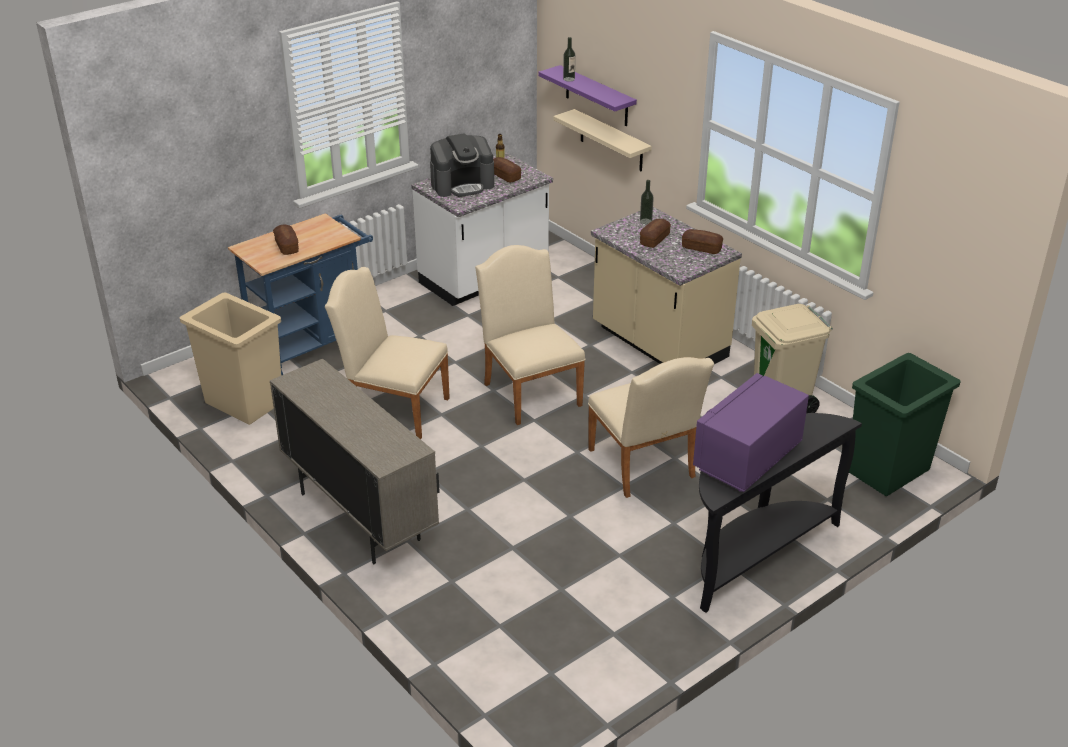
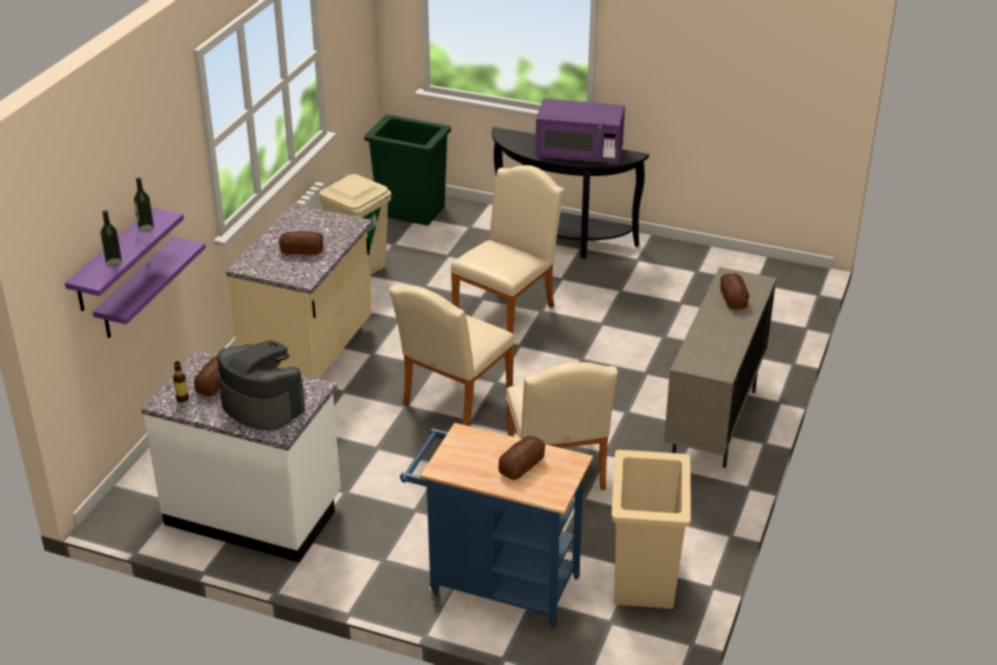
camera: 120 degrees left, 0 degrees up
(611, 141) = (137, 289): beige shelf -> purple shelf
(645, 221) = (265, 264): bottle -> bottle (146, 228)
(701, 248) = (300, 223): bread -> bread (733, 298)

